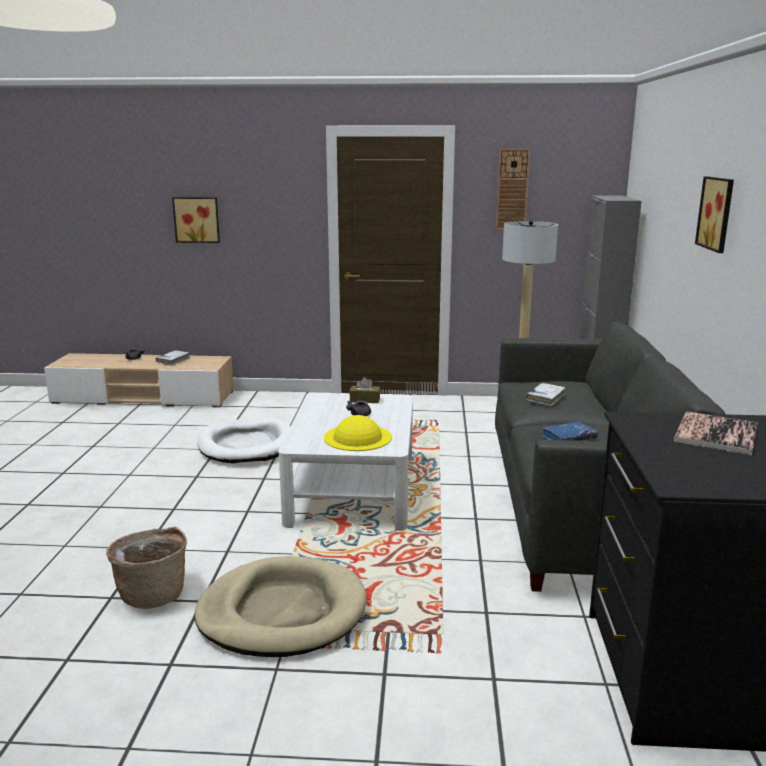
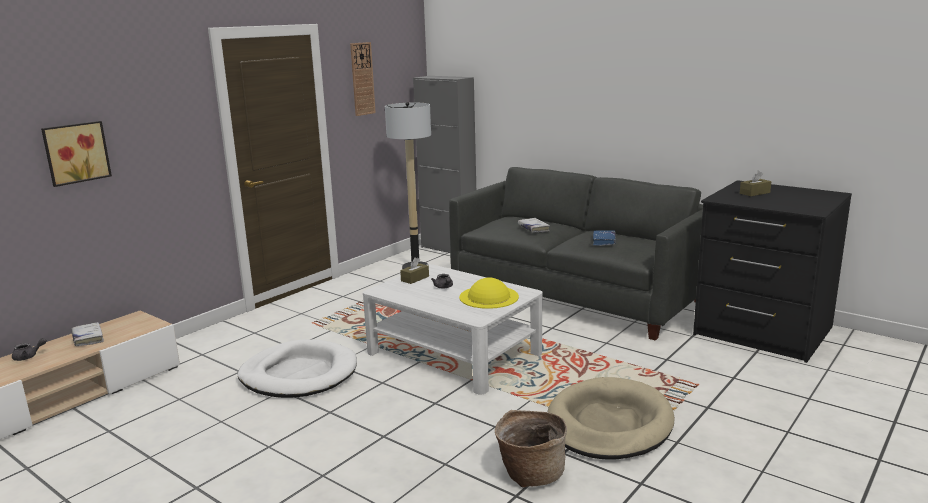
camera: 55 degrees left, 0 degrees up
(715, 434) = (754, 193): book -> brown tissue box
(718, 213) = (610, 77): picture -> none

